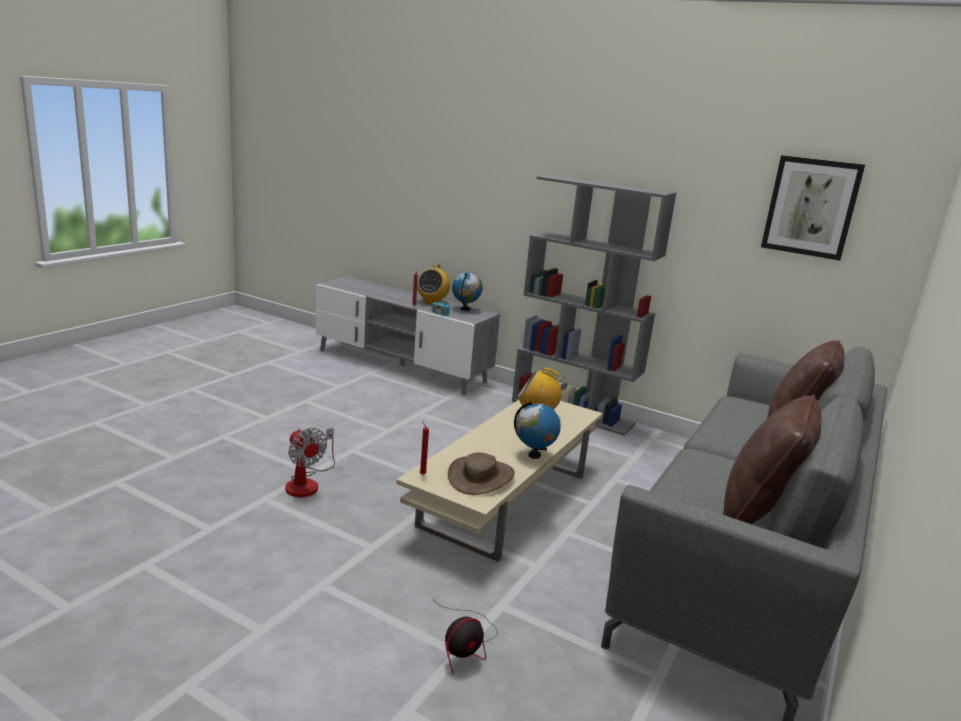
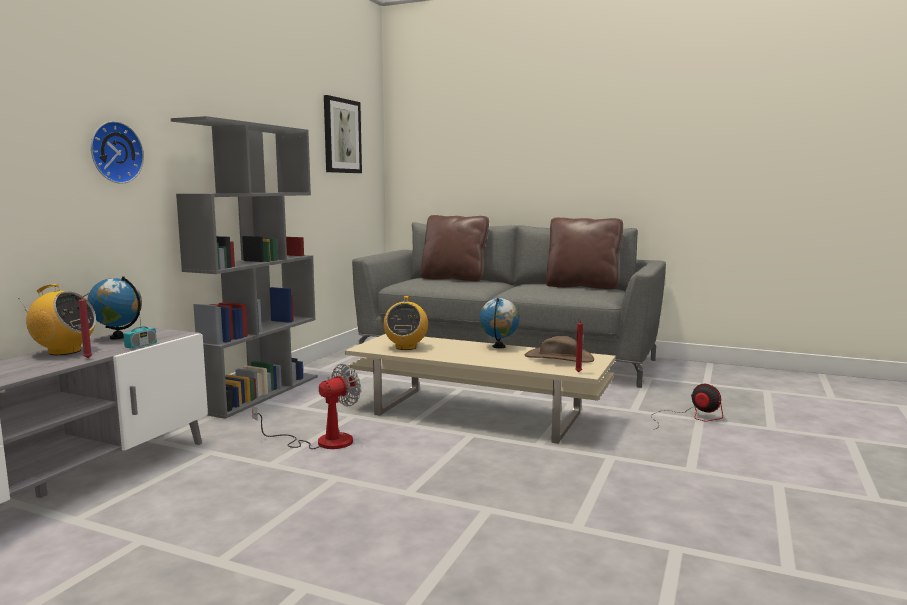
camera: 95 degrees left, 10 degrees down
(307, 482) = (515, 507): fan -> fan (322, 441)
(507, 195) = (114, 152): none -> wall clock

